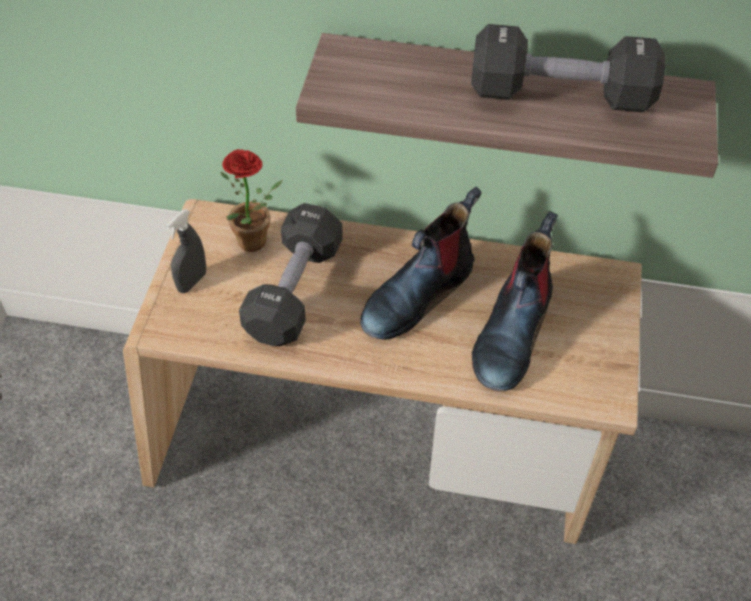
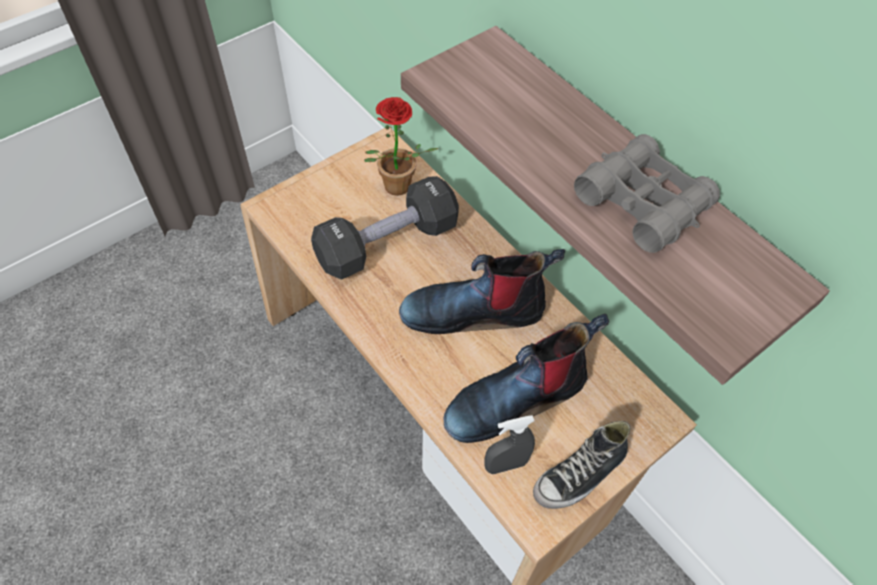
camera: 40 degrees right, 5 degrees up
(192, 282) = (326, 187): grey spray bottle -> grey spray bottle (505, 465)
(560, 95) = (642, 202): black dumbbell -> grey binoculars
(606, 351) = (579, 475): none -> shoe

